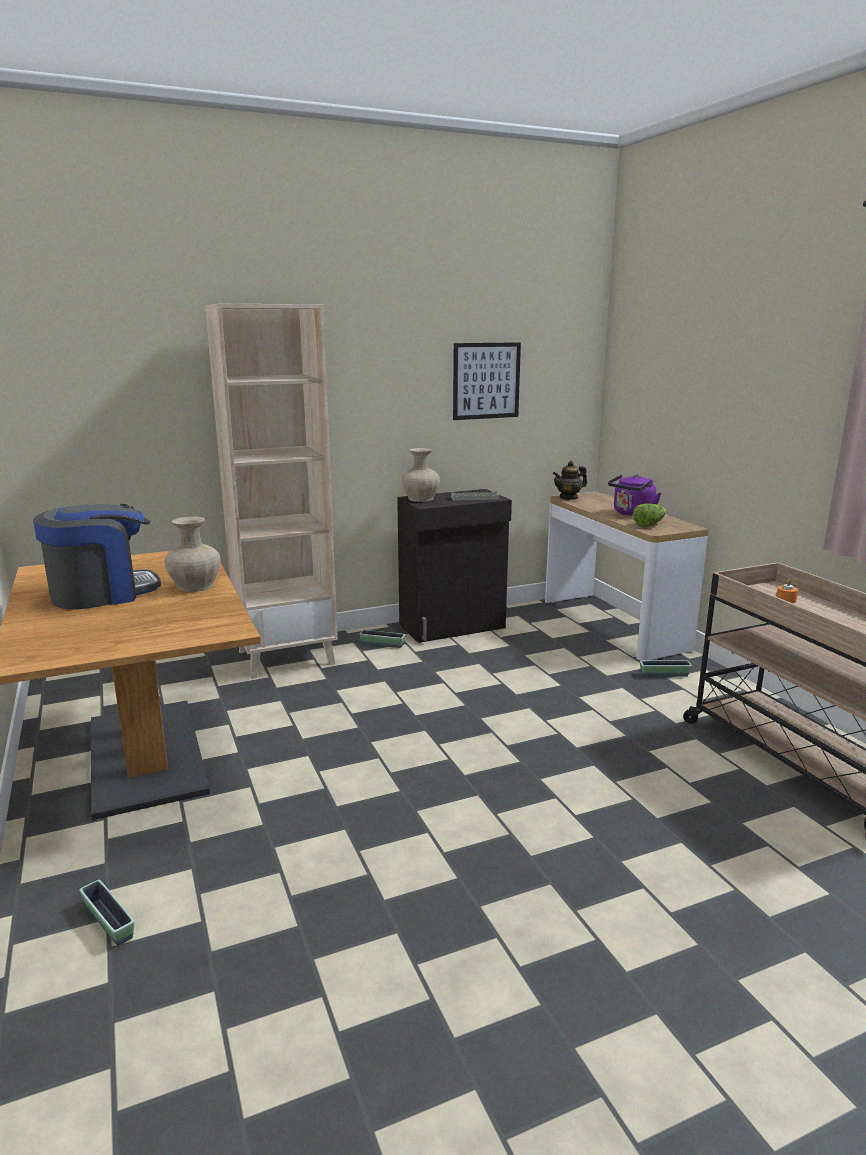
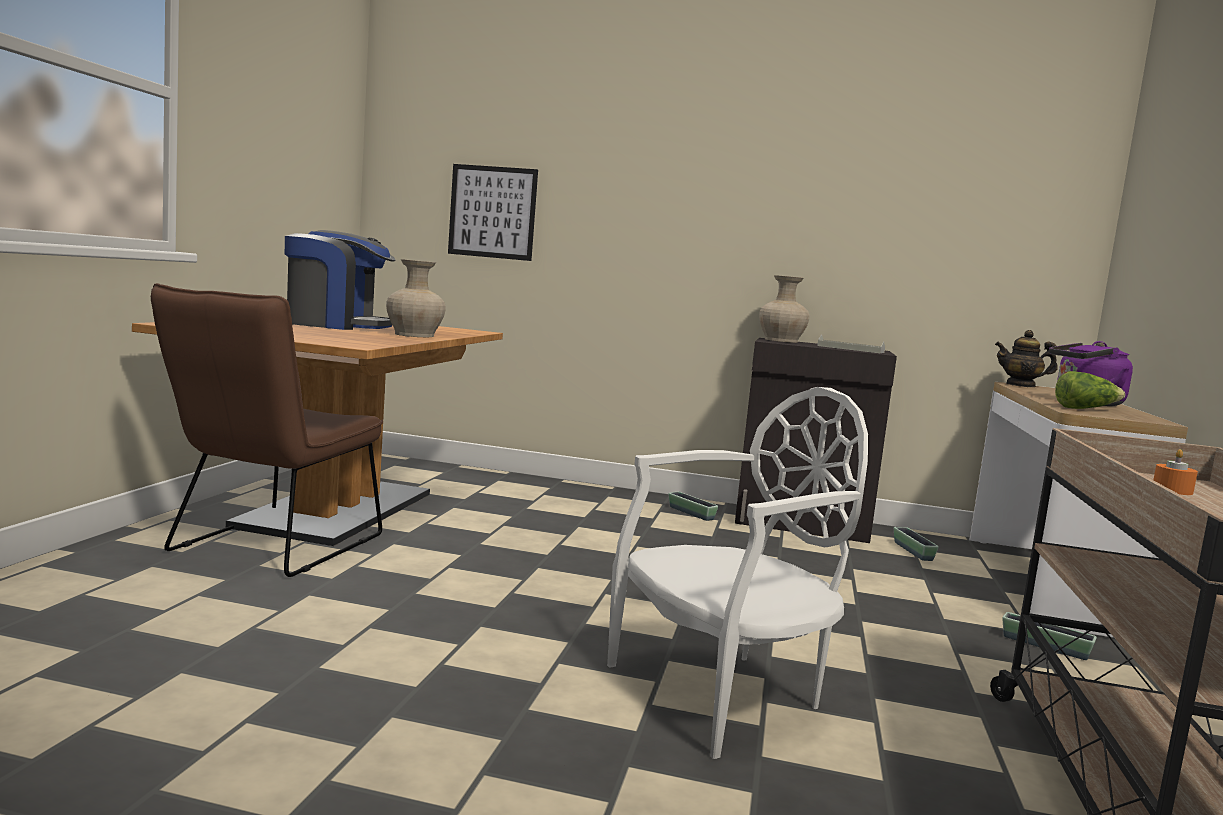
camera: 35 degrees right, 10 degrees down
(109, 921) = (112, 581): planter -> planter (913, 551)
(165, 820) = (269, 547): none -> brown chair
(286, 657) = (576, 494): beige bookcase -> none
(486, 381) = (910, 206): picture -> picture (492, 212)
(593, 787) = (724, 694): none -> white chair

